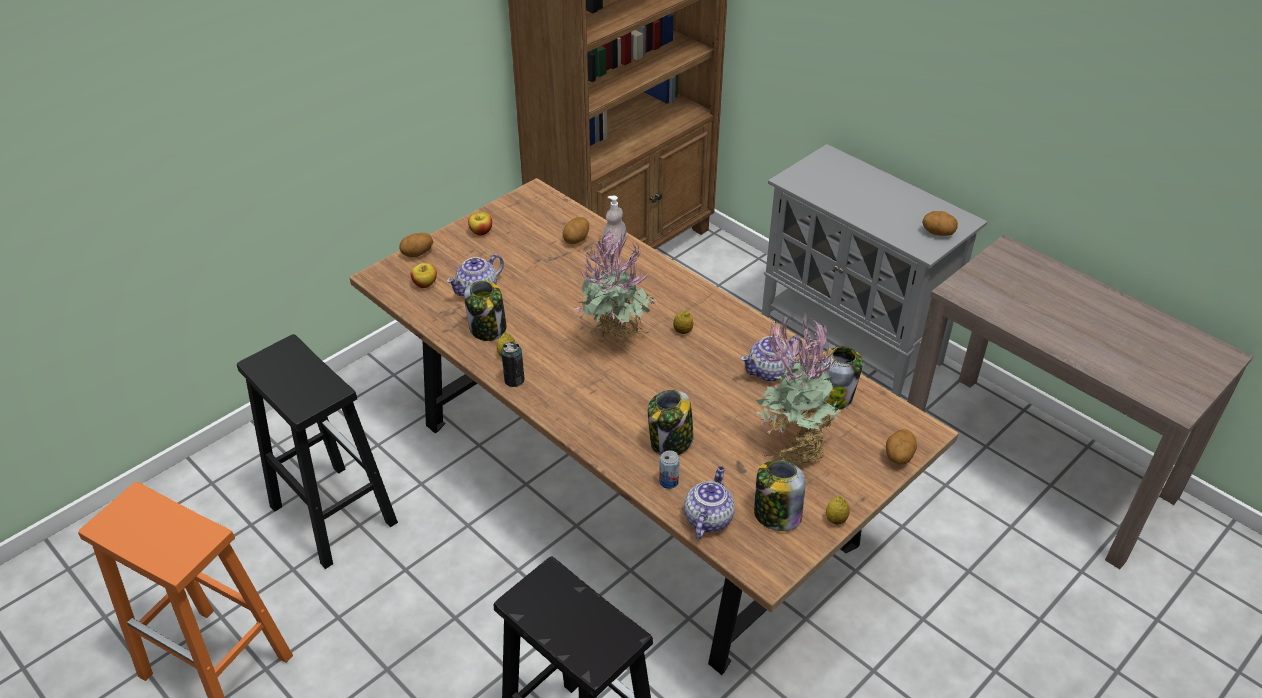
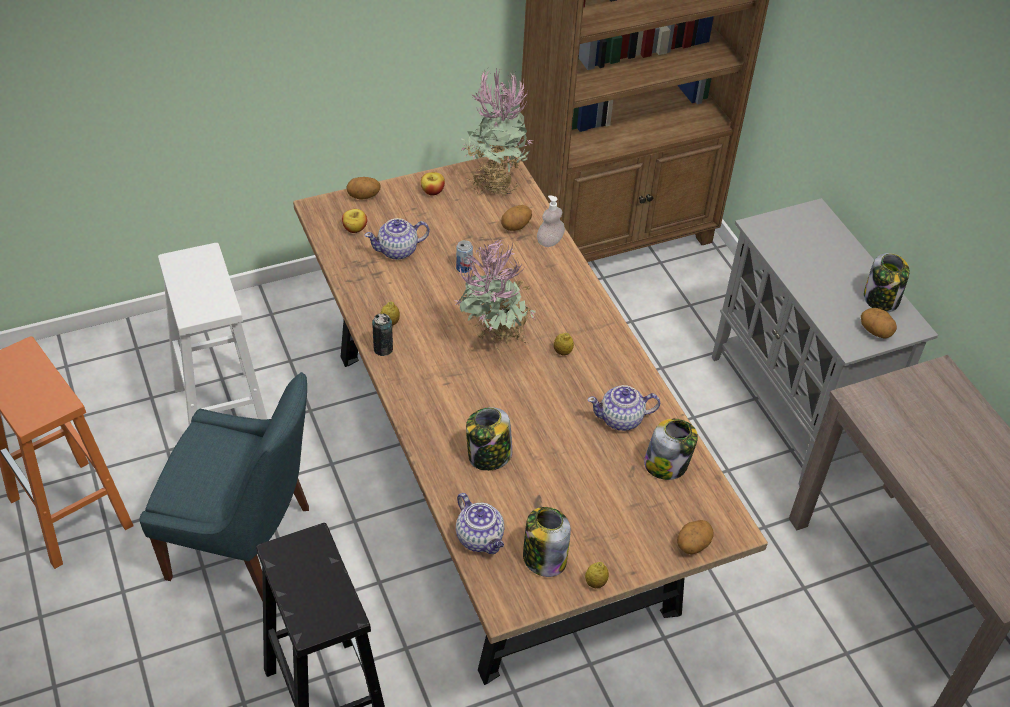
camera: 20 degrees right, 5 degrees up
(332, 514) = (221, 411): black stool -> white stool
(420, 631) = (245, 544): none -> blue chair
(488, 328) = (387, 291): jar -> jar (881, 299)
(668, 481) = (465, 492): can -> can (464, 267)
(708, 518) = (480, 538): teapot -> teapot turned 105 degrees clockwise
(792, 447) = (597, 500): potted plant -> potted plant (494, 182)

